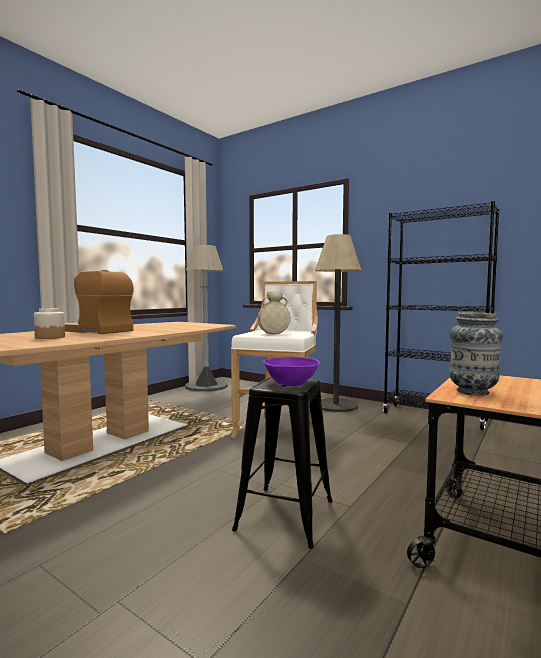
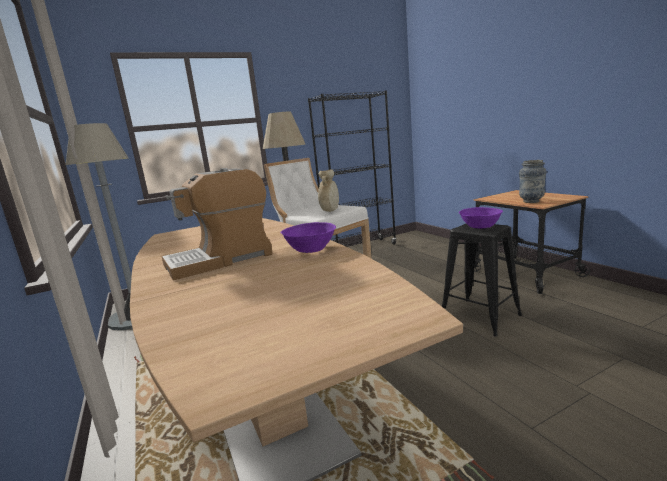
camera: 60 degrees left, 10 degrees up
(50, 337) = (275, 275): jar -> none
(109, 336) = (310, 249): none -> purple bowl

